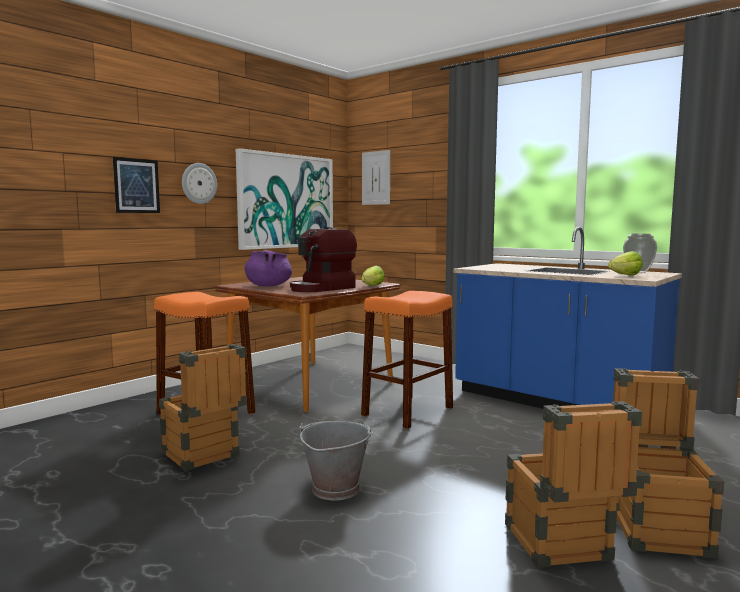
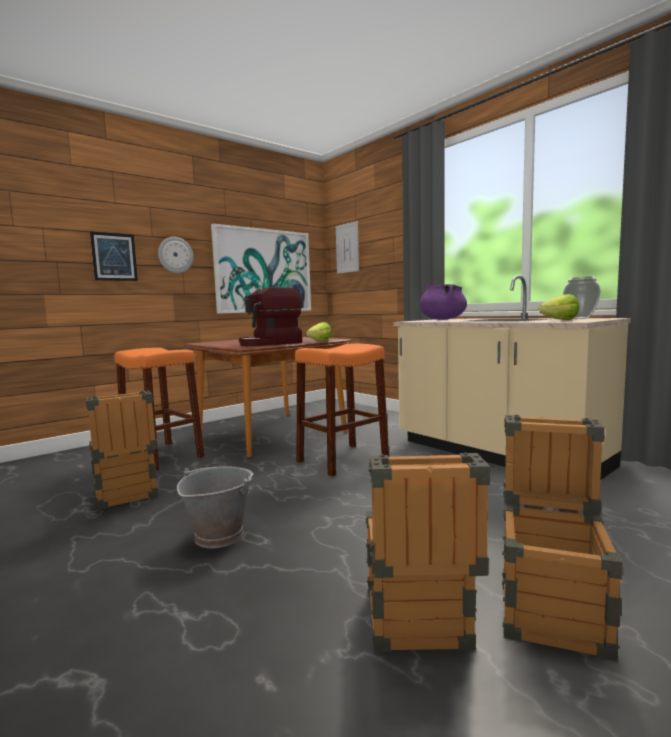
camera: 10 degrees right, 0 degrees up
(268, 286) = (228, 343): purple cooking pot -> purple cooking pot (442, 319)
(556, 402) = (497, 454): blue counter -> beige counter

